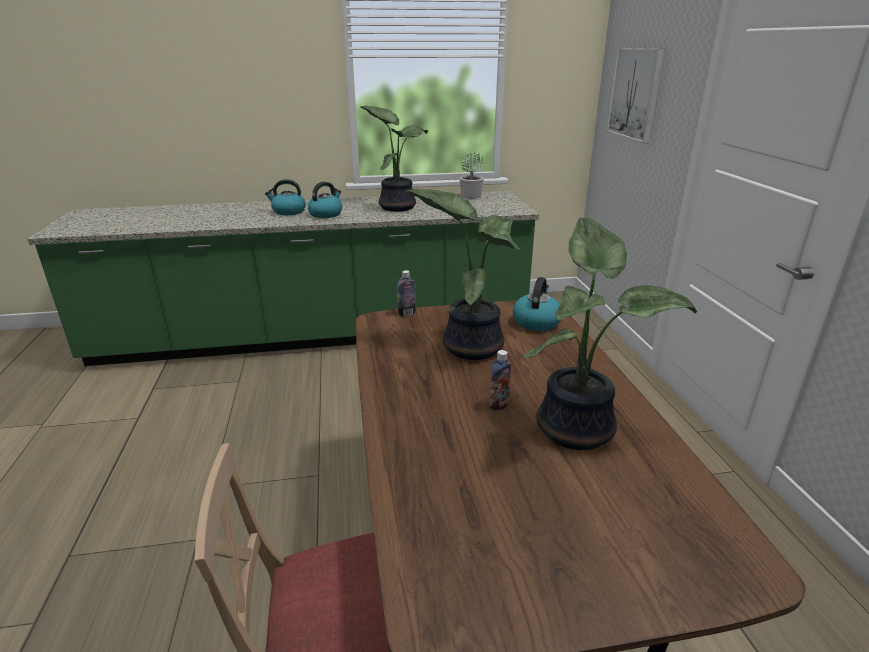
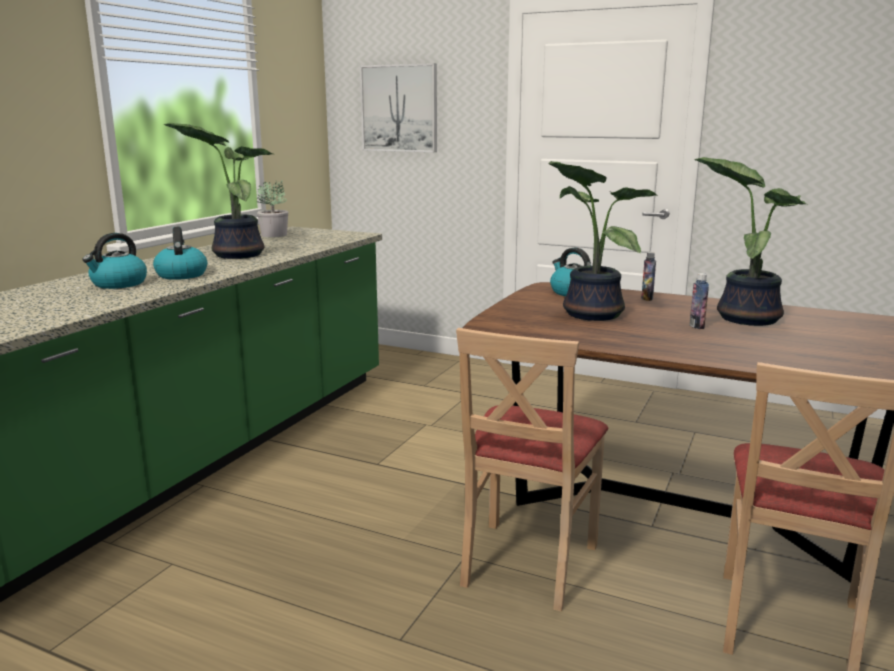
camera: 55 degrees left, 10 degrees down
(330, 507) = (527, 563): none -> beige chair
(406, 314) = (491, 317): bottle -> bottle (647, 298)

